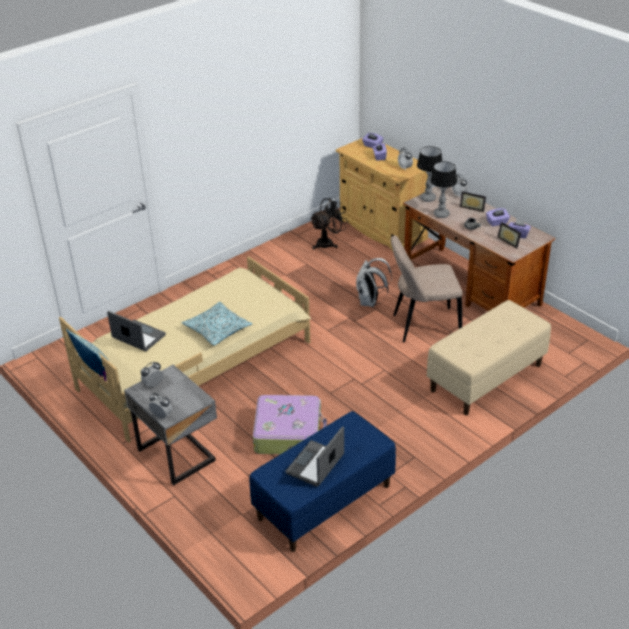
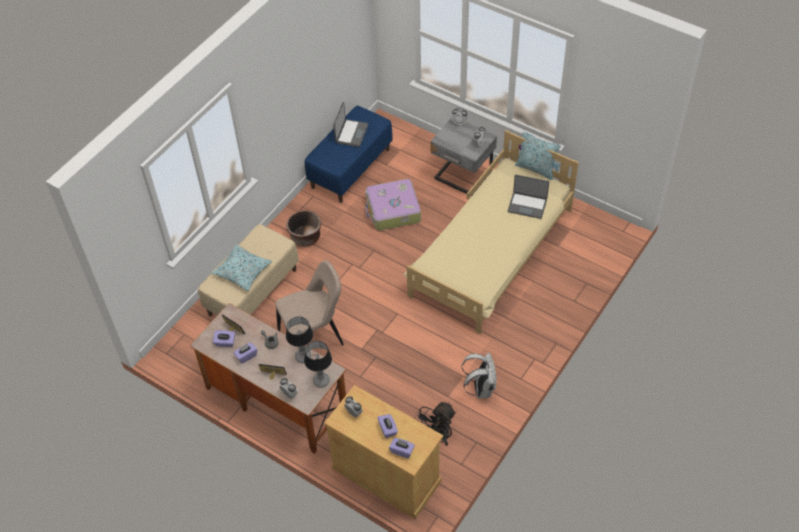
camera: 165 degrees right, 15 degrees up
(217, 329) = (469, 226): pillow -> pillow (243, 271)
(370, 302) = (369, 356): white backpack -> white backpack (481, 388)
(411, 423) = (305, 237): none -> brown planter

